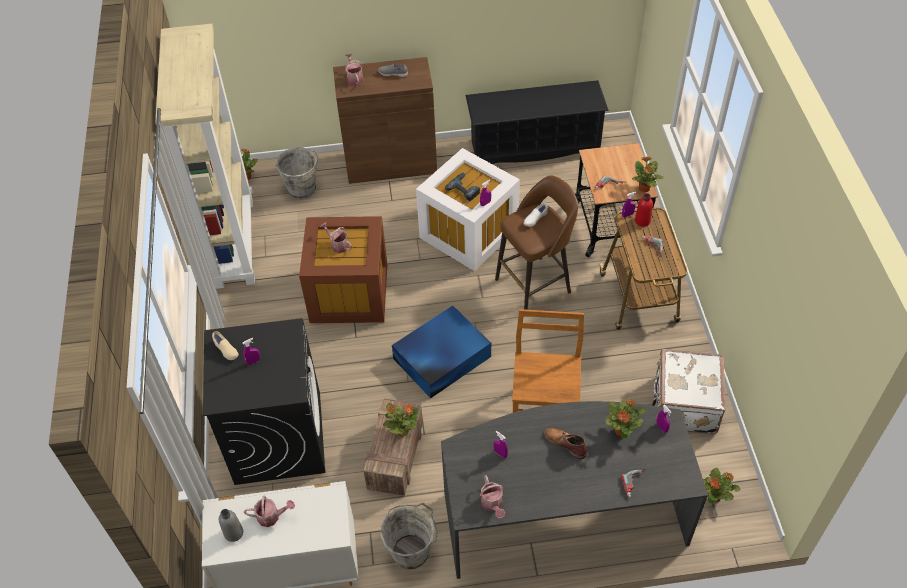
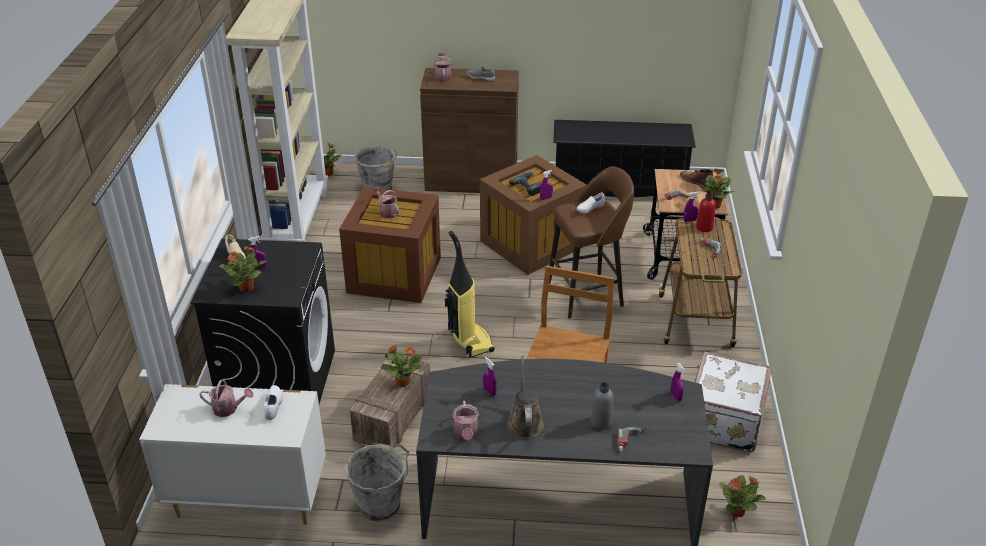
camera: 10 degrees right, 15 degrees down
(233, 533) = (184, 416): grey bottle -> grey bottle (601, 422)
(312, 505) = (274, 406): none -> white shoe
(440, 358) = (469, 341): blue storage box -> vacuum cleaner
(470, 233) = (533, 244): white storage box -> brown storage box
(539, 481) = (524, 422): none -> brown watering can
(565, 443) = (563, 394): brown boot -> brown boot (696, 182)
(621, 430) = (630, 392): potted plant -> potted plant (247, 287)

